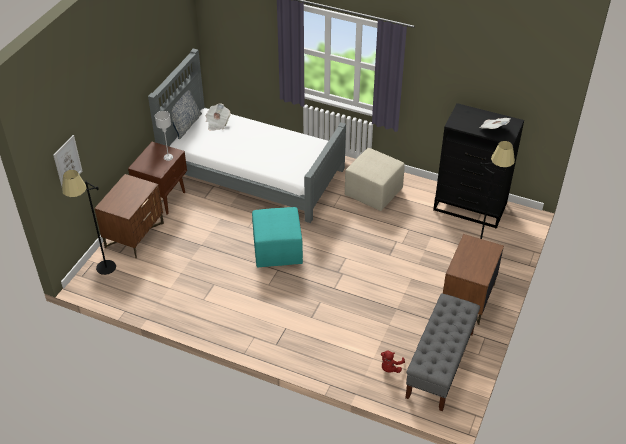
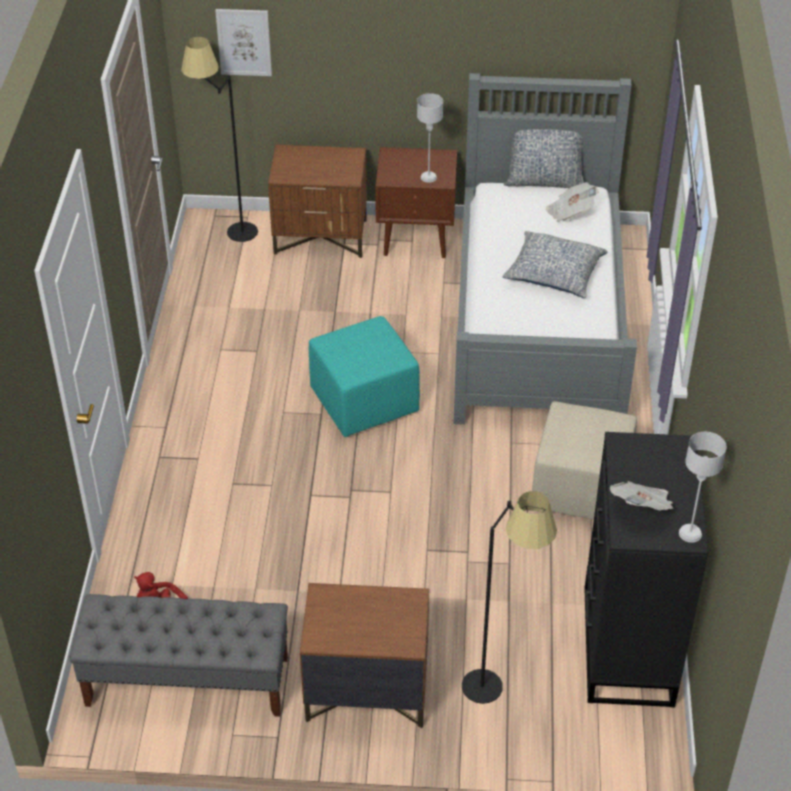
camera: 70 degrees right, 0 degrees up
(260, 142) = (553, 274): none -> pillow
(512, 121) = (690, 533): none -> grey table lamp

